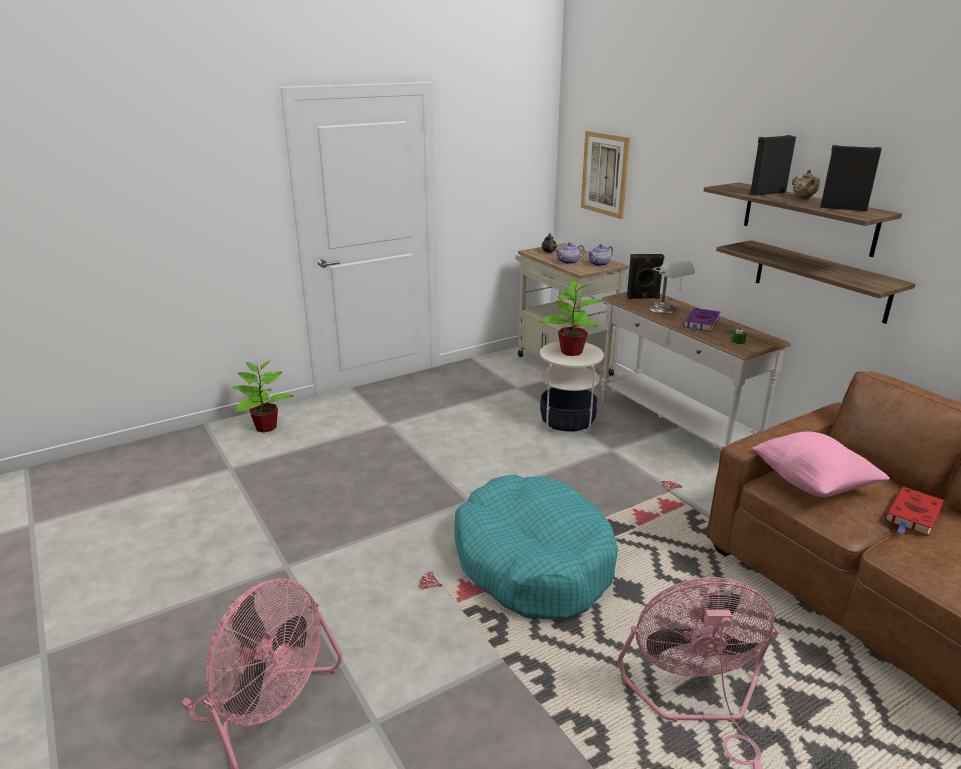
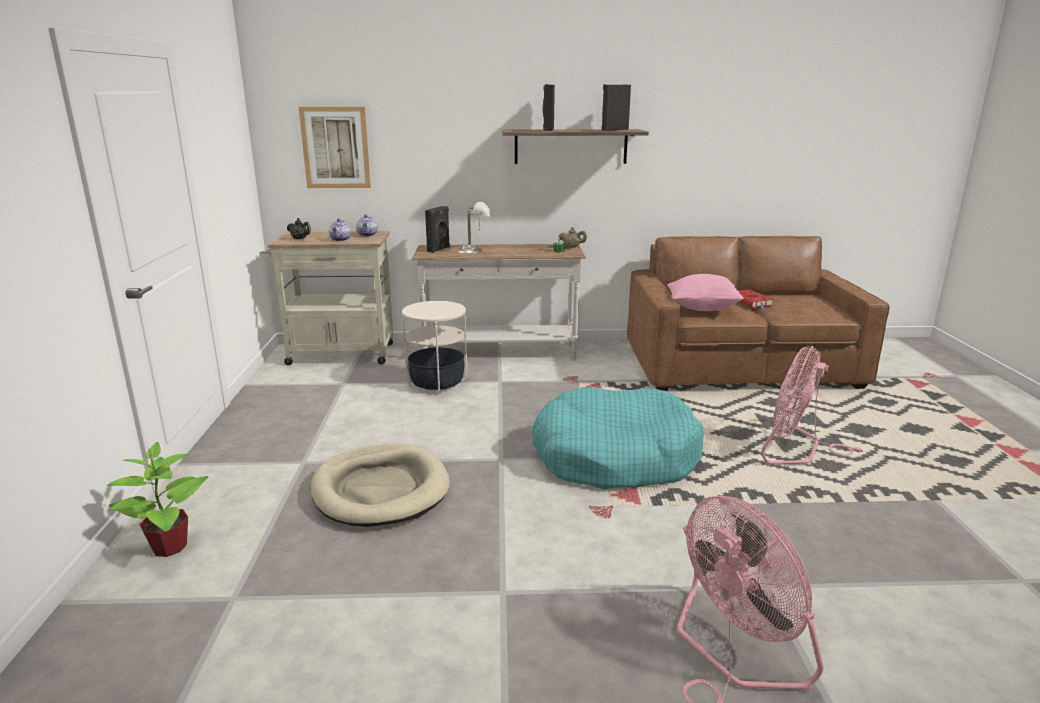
camera: 60 degrees left, 5 degrees down
(377, 466) = (380, 490): none -> beige dog bed
(571, 351) = (432, 309): potted plant -> none
(701, 323) = (515, 250): purple book -> none
(803, 198) = (574, 129): beige teapot -> beige teapot (572, 247)
(820, 280) = (590, 190): shelf -> none

